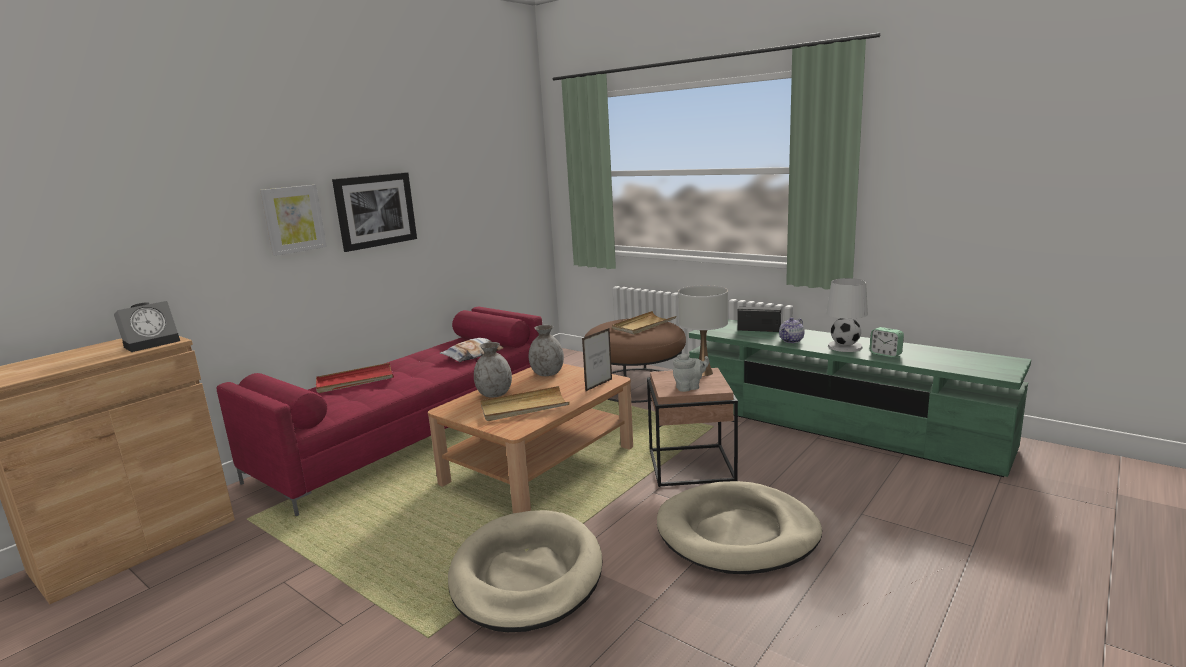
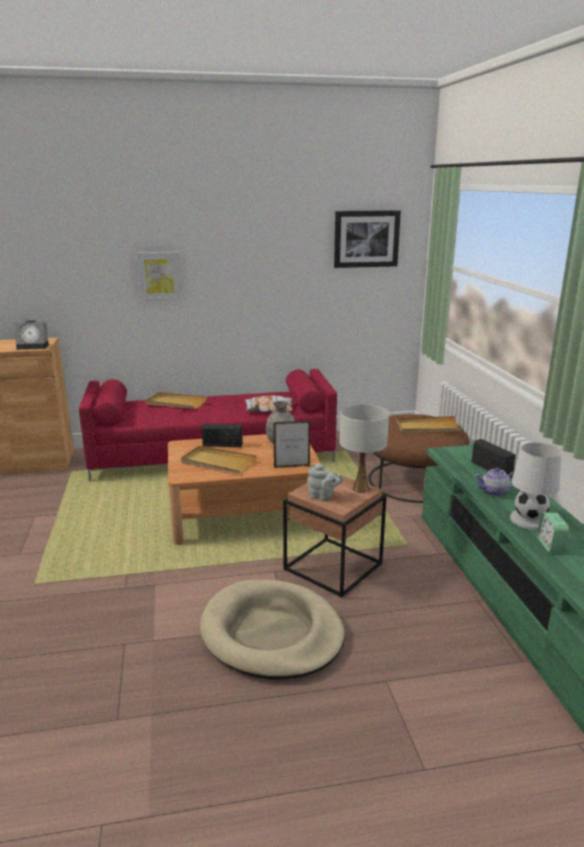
camera: 40 degrees right, 5 degrees up
(355, 381) = (176, 403): red tray -> beige tray
(375, 210) = (229, 276): picture -> picture (366, 239)
(494, 394) = (222, 445): grey vase -> radio
(526, 575) = (122, 580): beige dog bed -> none

